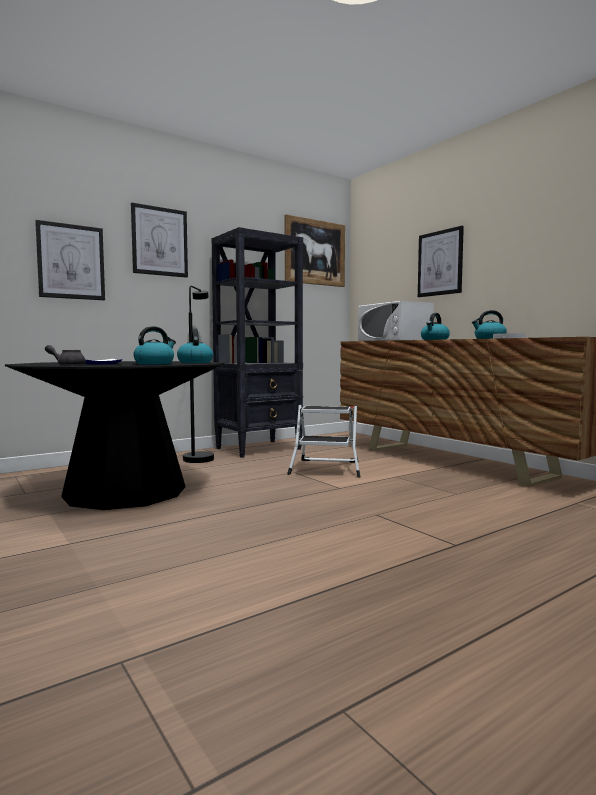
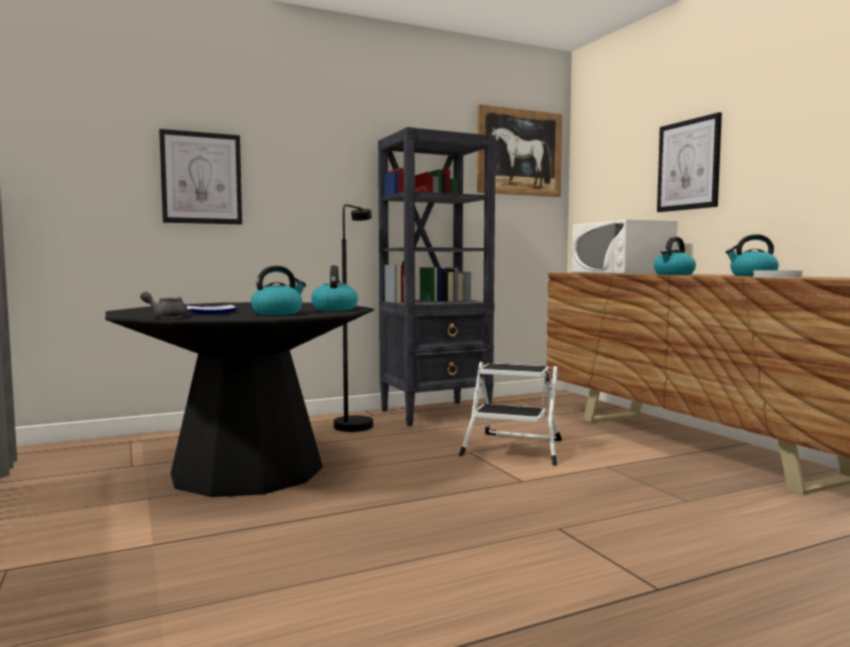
camera: 10 degrees right, 0 degrees up
(159, 241) = (311, 148): picture -> none

